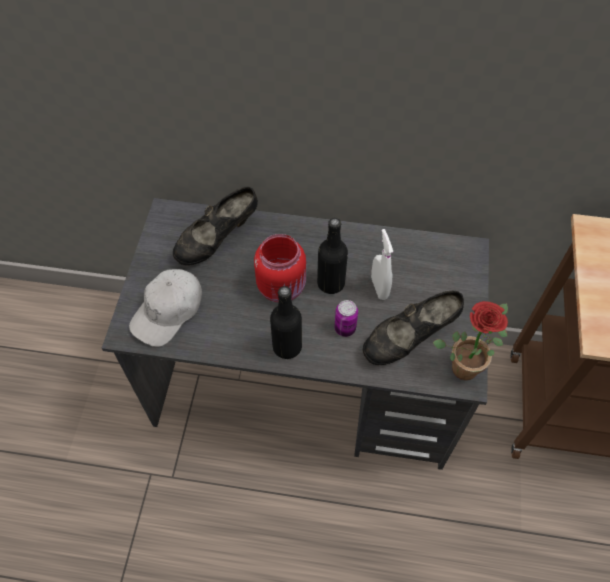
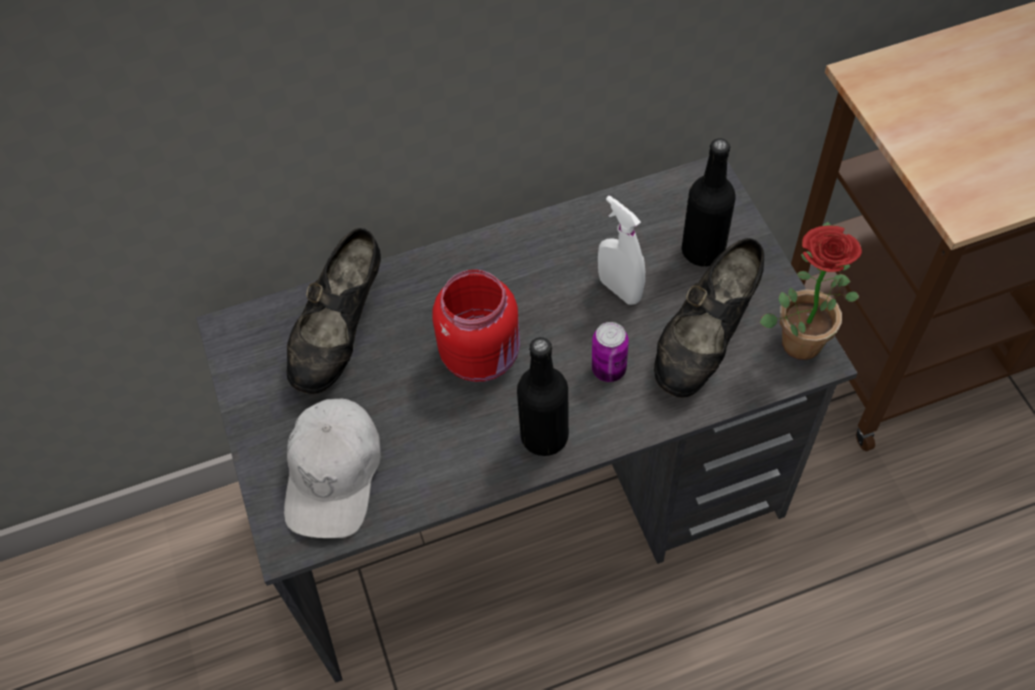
camera: 25 degrees left, 0 degrees up
(331, 283) = (548, 316): black bottle -> black bottle (703, 251)

